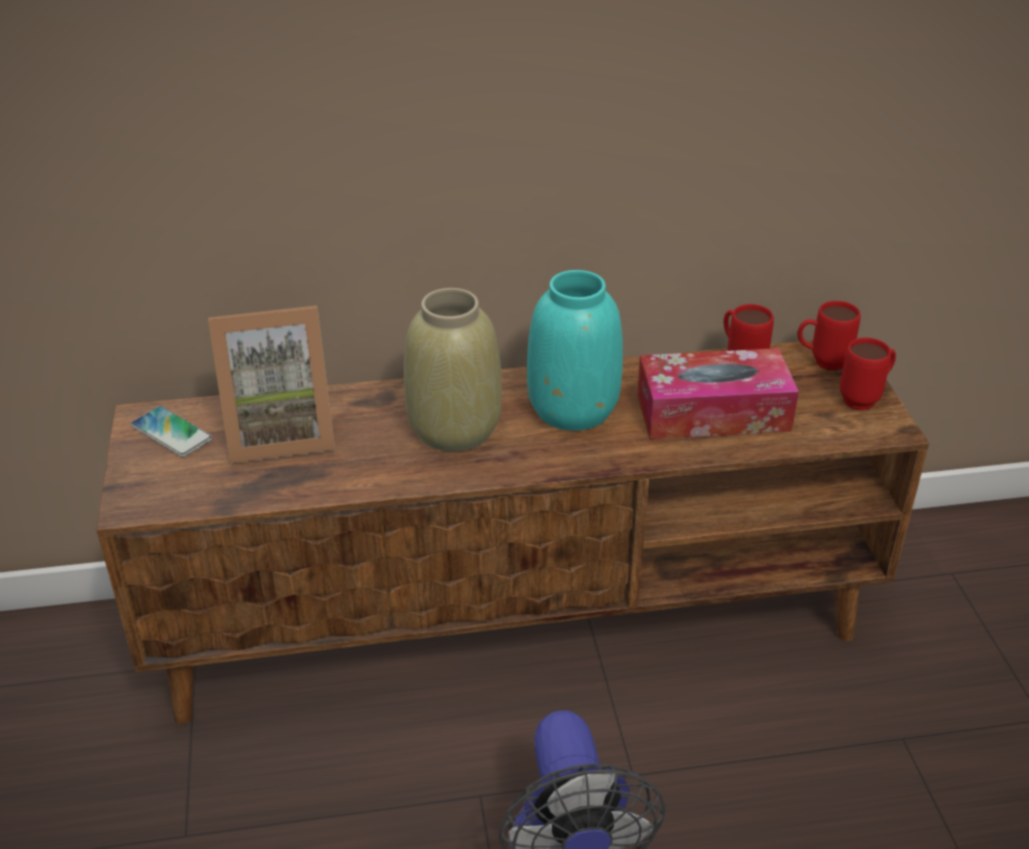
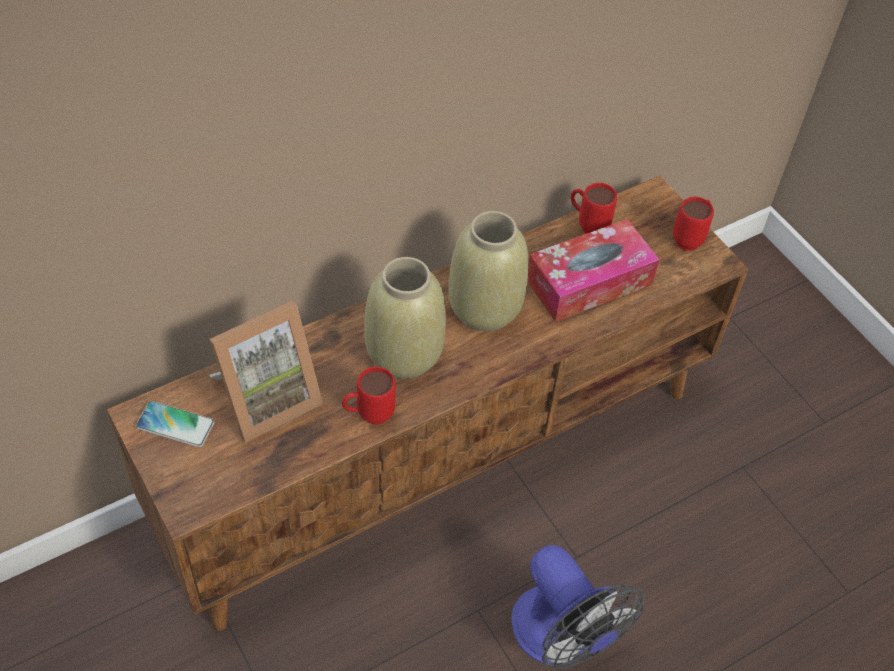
camera: 25 degrees left, 15 degrees up
(573, 408) = (484, 307): turquoise vase -> beige vase
(821, 362) = (645, 210): red mug -> red mug (368, 415)

